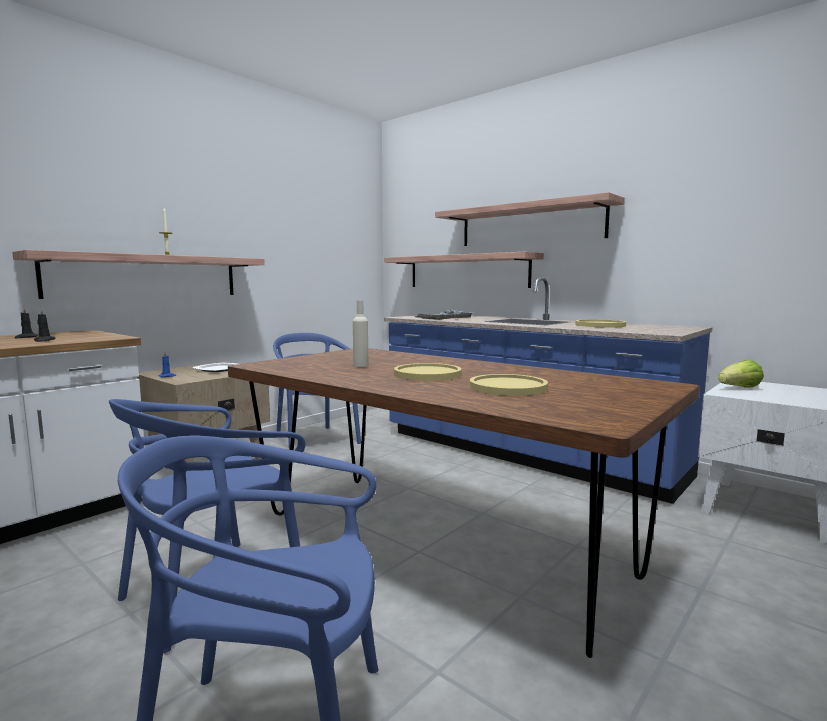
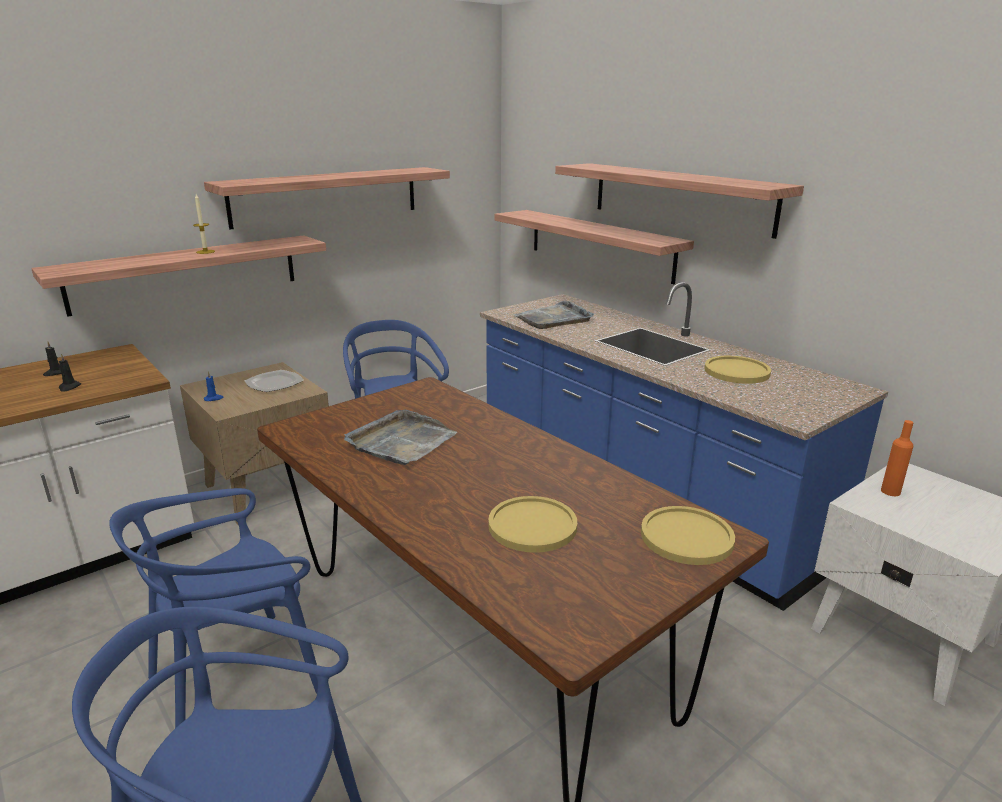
camera: 10 degrees right, 15 degrees up
(261, 232) = (326, 196): none -> shelf
(360, 366) = (401, 442): beige bottle -> grey tray
(427, 374) = (463, 475): yellow plate -> yellow plate (686, 537)
(739, 388) = (890, 491): lettuce -> orange bottle

